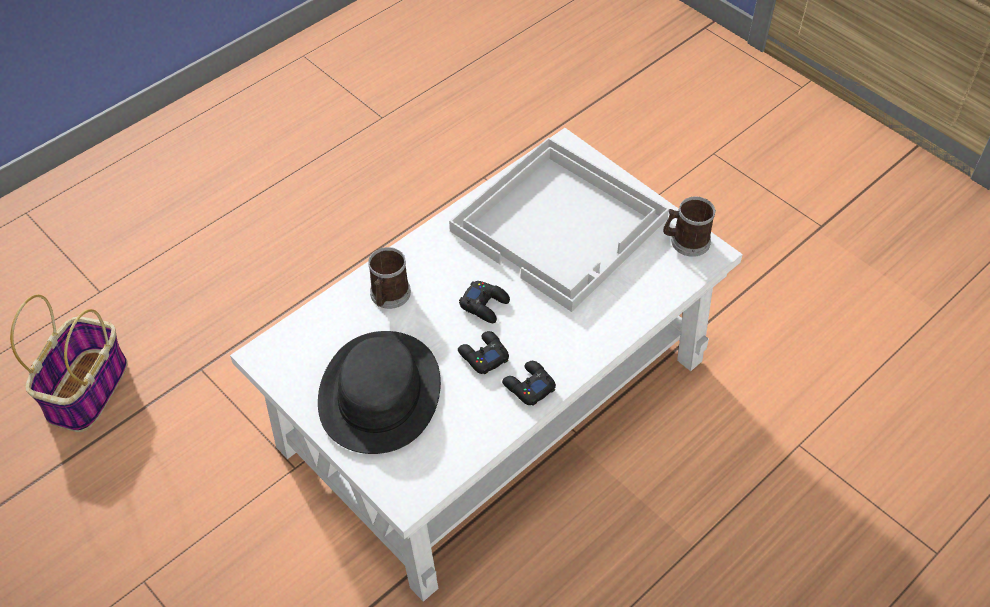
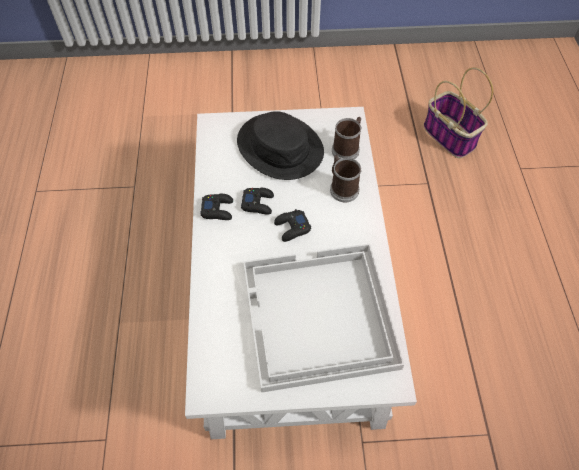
camera: 130 degrees right, 5 degrees up
(685, 241) = (231, 385): mug -> mug (347, 149)

